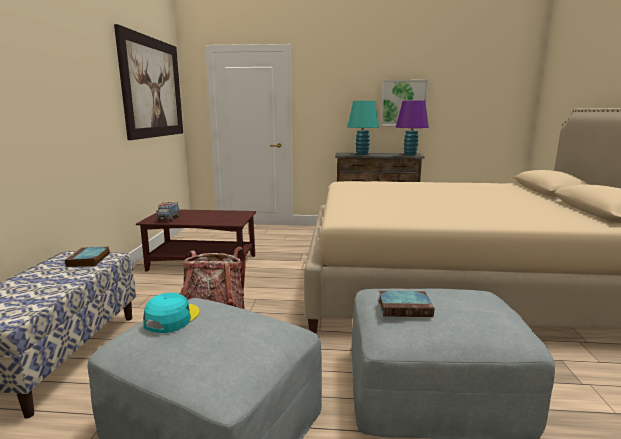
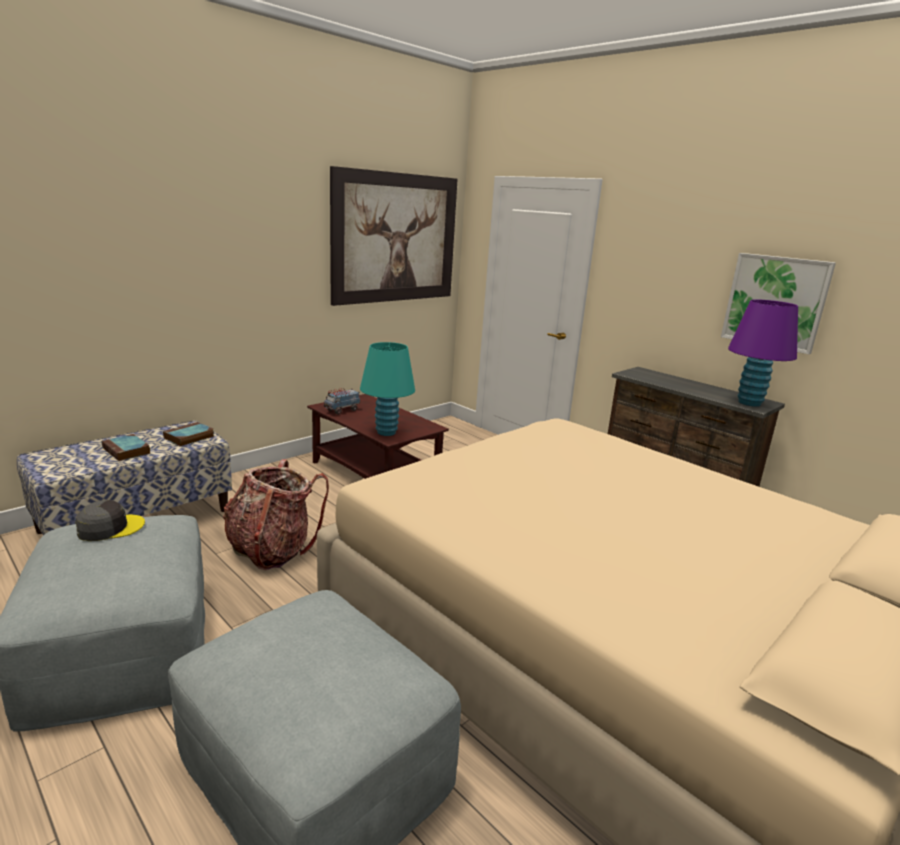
camera: 40 degrees right, 5 degrees up
(171, 318) = (110, 527): turquoise cap -> grey cap
(362, 154) = (665, 380): turquoise table lamp -> turquoise table lamp (386, 432)
(405, 308) = (270, 636): book -> book (127, 451)

